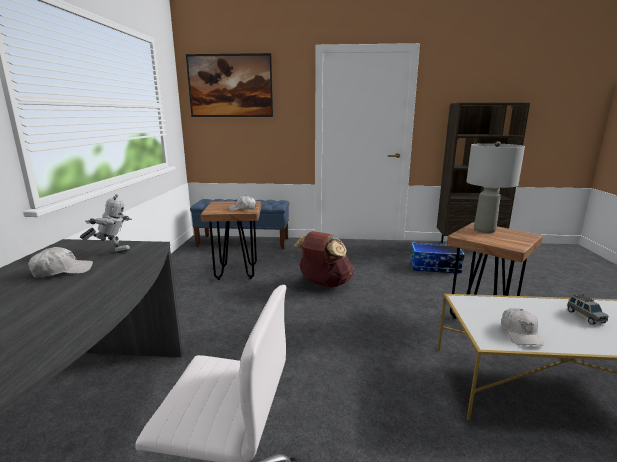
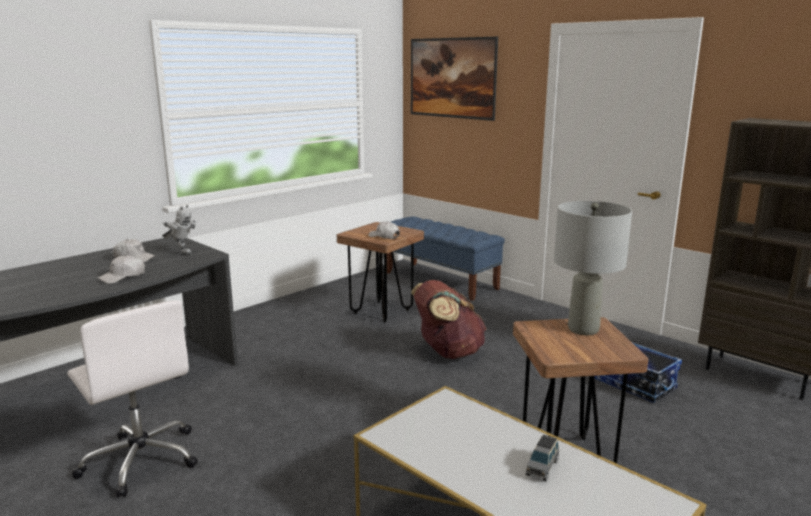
camera: 40 degrees right, 0 degrees up
(520, 333) = (426, 444): white cap -> white cap (122, 276)

